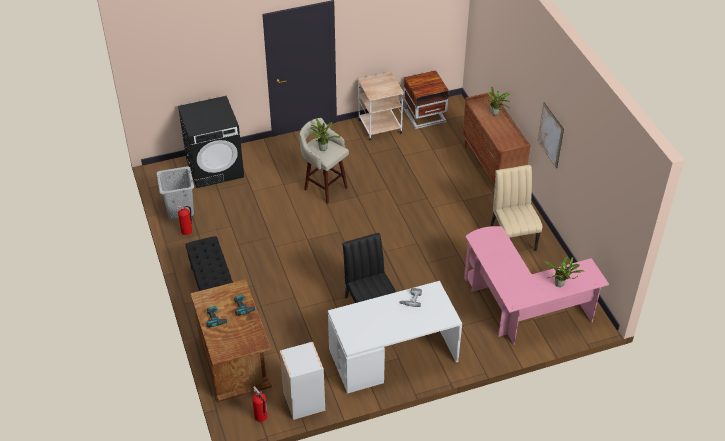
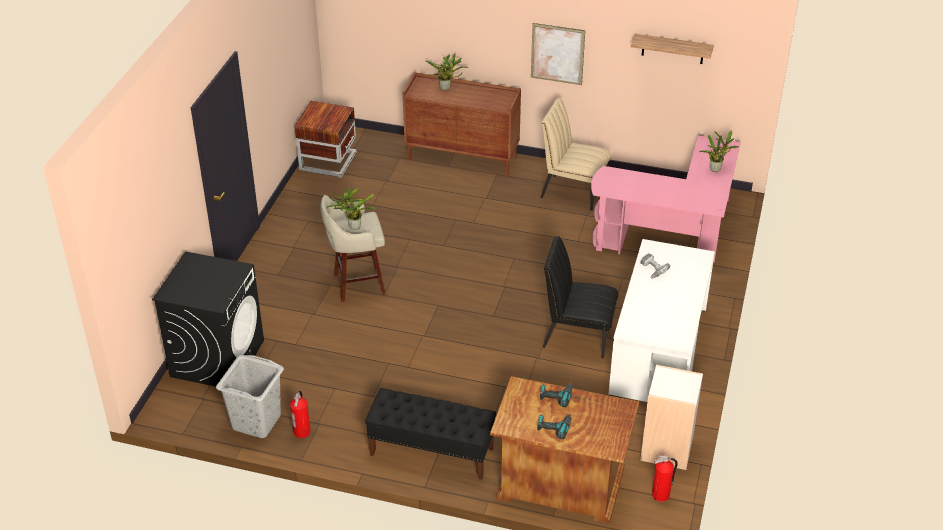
camera: 55 degrees left, 5 degrees down
(380, 126) = (307, 198): beige cart -> none
(598, 181) = (672, 49): none -> shelf

